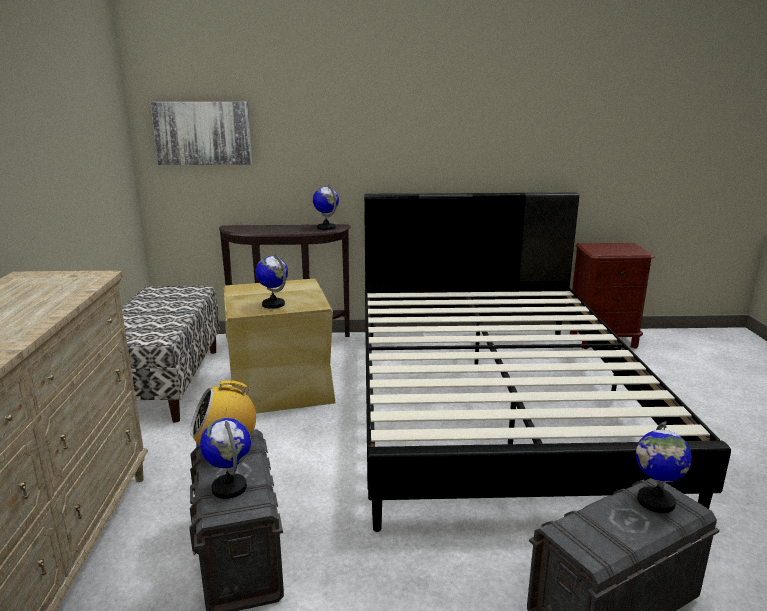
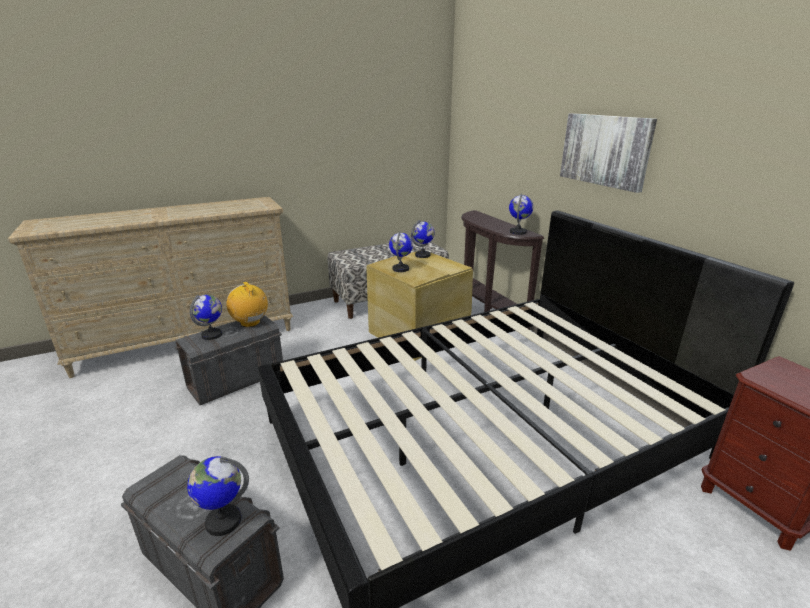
camera: 65 degrees right, 5 degrees up
(203, 133) = (479, 136): picture -> picture (605, 150)
(245, 288) = (423, 255): none -> globe

